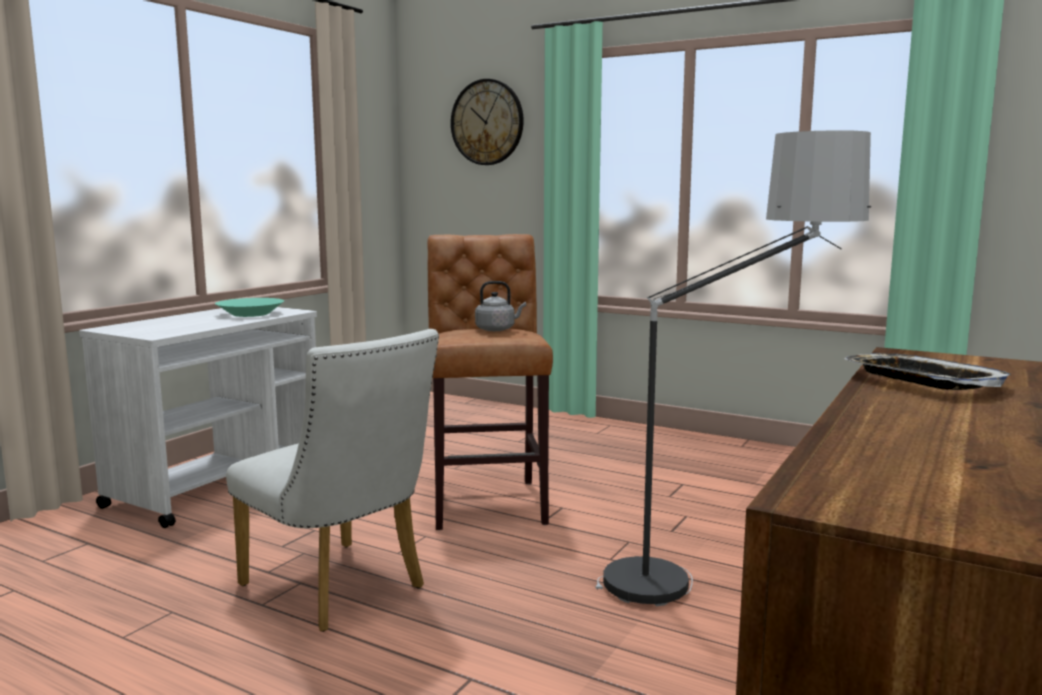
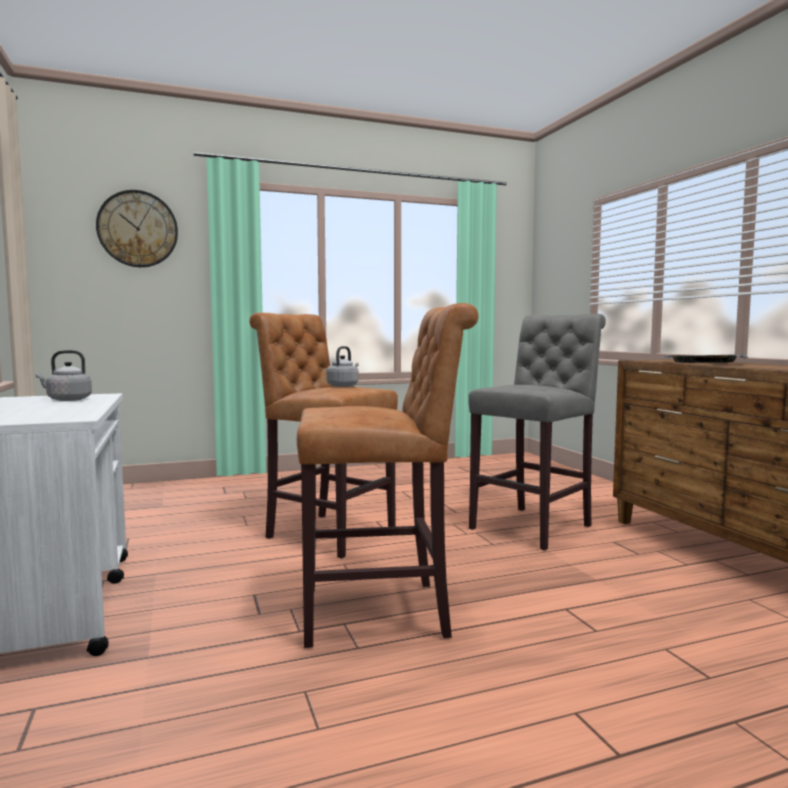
camera: 50 degrees left, 5 degrees down
(250, 314) = (67, 400): turquoise bowl -> grey kettle
(341, 590) = (383, 612): white chair -> brown stool
(714, 587) = (535, 526): floor lamp -> grey stool

